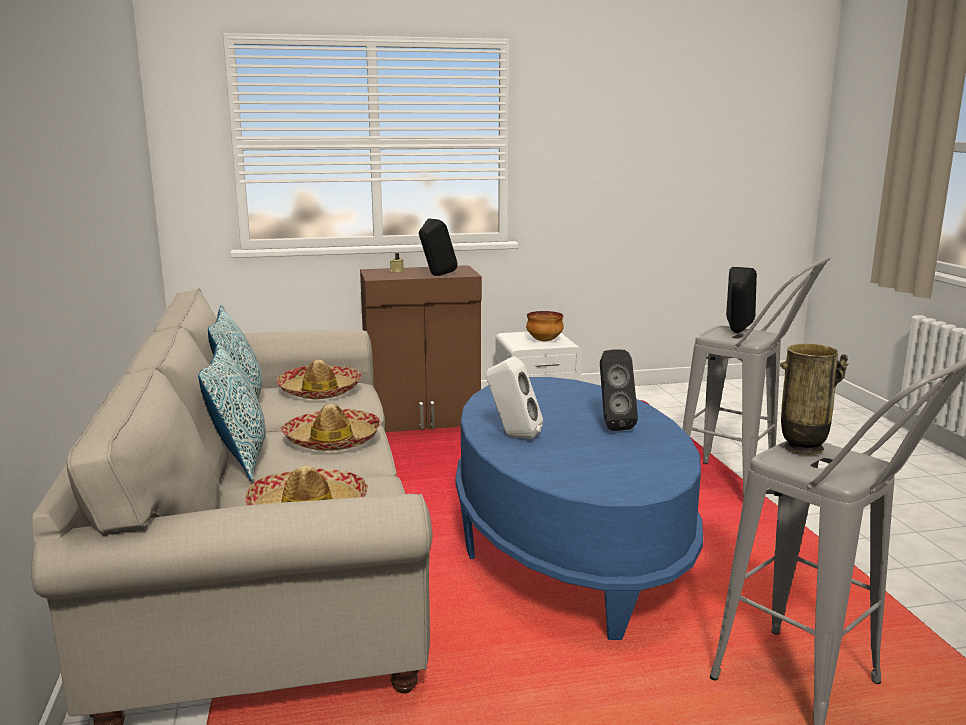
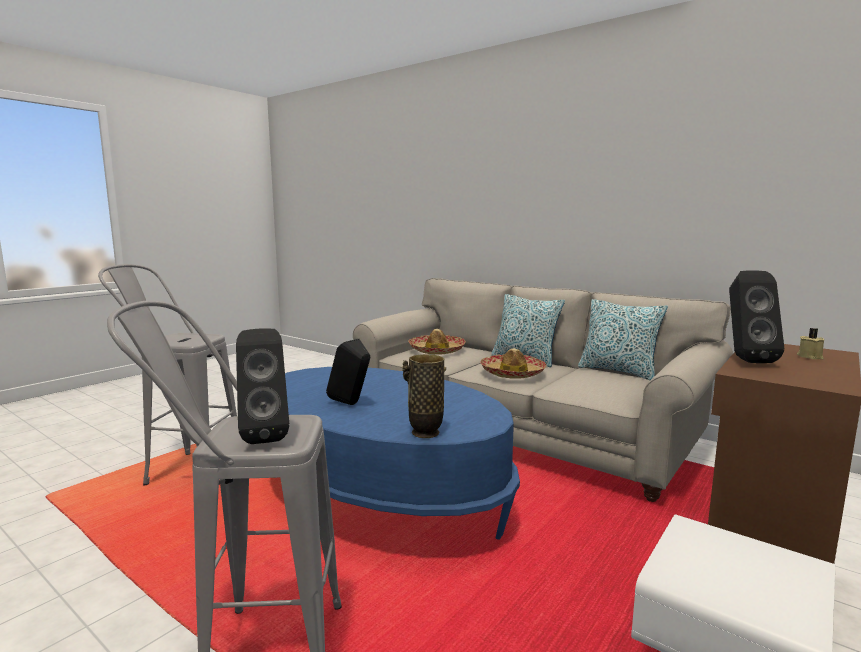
camera: 140 degrees right, 5 degrees down
(320, 391) = (613, 387): hat -> none
(513, 436) = (405, 382): white speaker -> none
(544, 340) = (718, 567): bowl -> none
(803, 449) = (194, 341): vase -> vase (425, 433)

